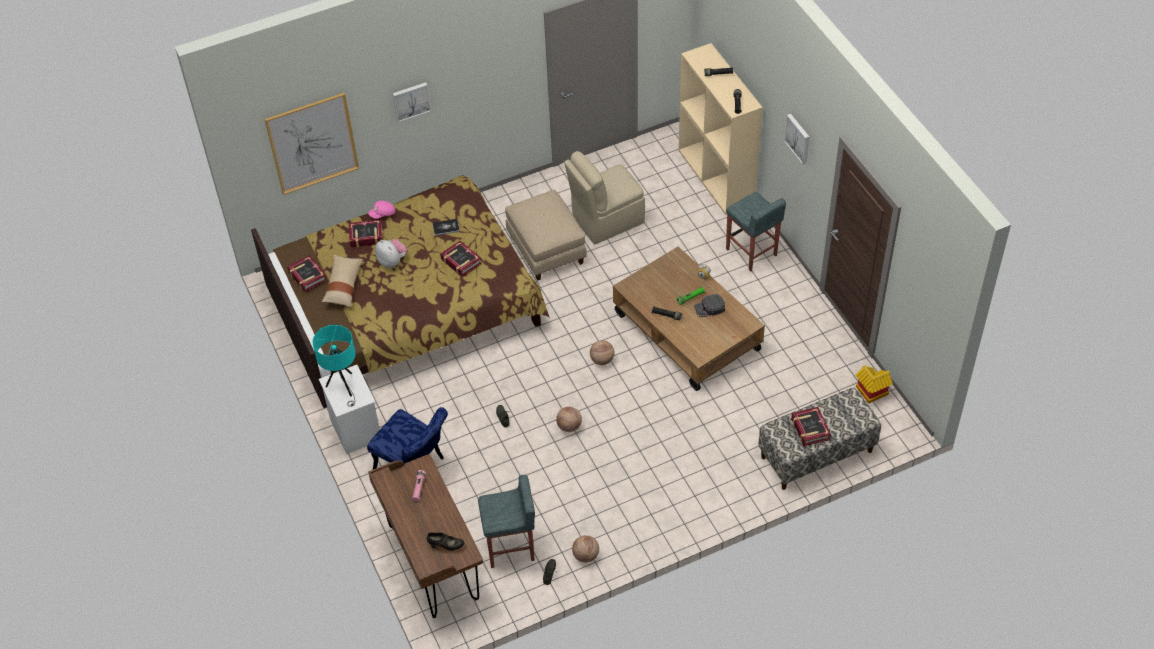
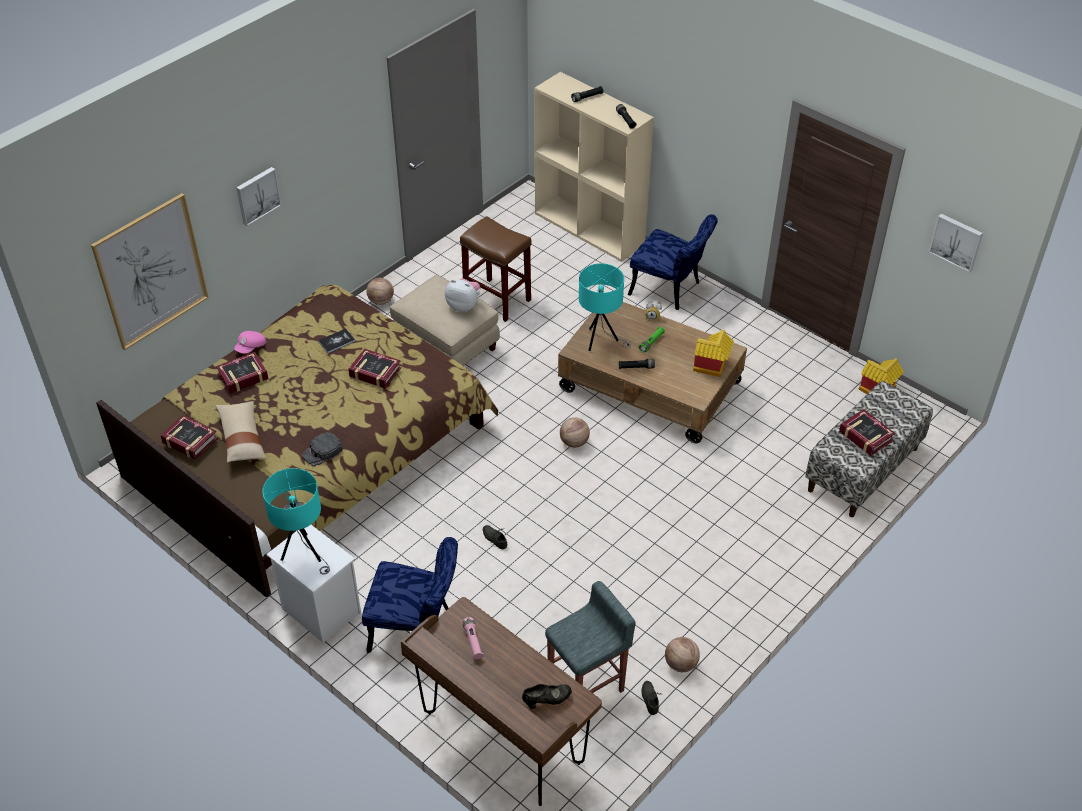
camera: 25 degrees left, 5 degrees down
(392, 261) = (290, 395): plush toy -> plush toy (464, 306)
(569, 426) = (578, 525): basketball -> basketball (381, 301)
(606, 220) = (496, 300): beige chair -> brown stool
(651, 284) = (601, 341): none -> turquoise table lamp
(709, 308) = (678, 347): black cap -> black cap (322, 452)
(725, 334) = (711, 368): none -> toy house
(751, 253) = (670, 290): grey stool -> blue chair
(798, 138) = (718, 131): picture -> picture (956, 241)

